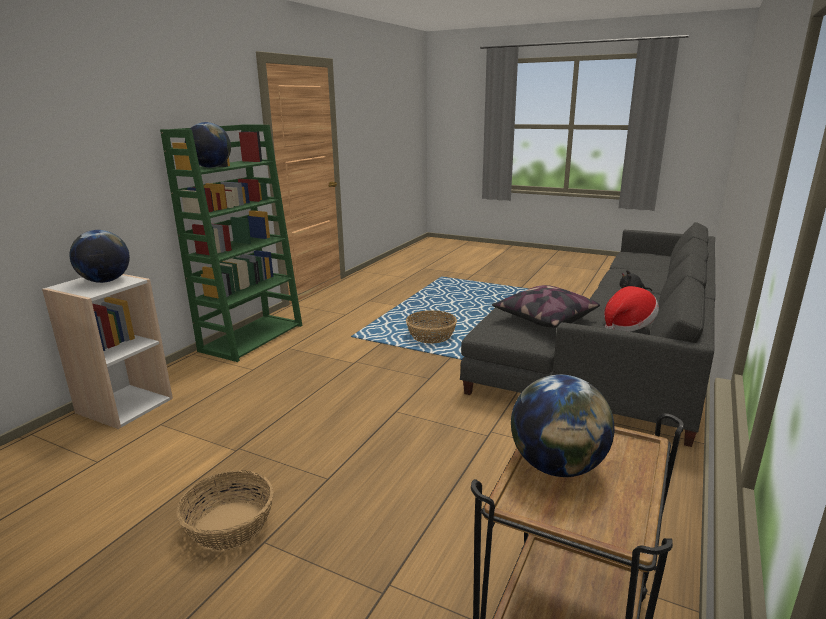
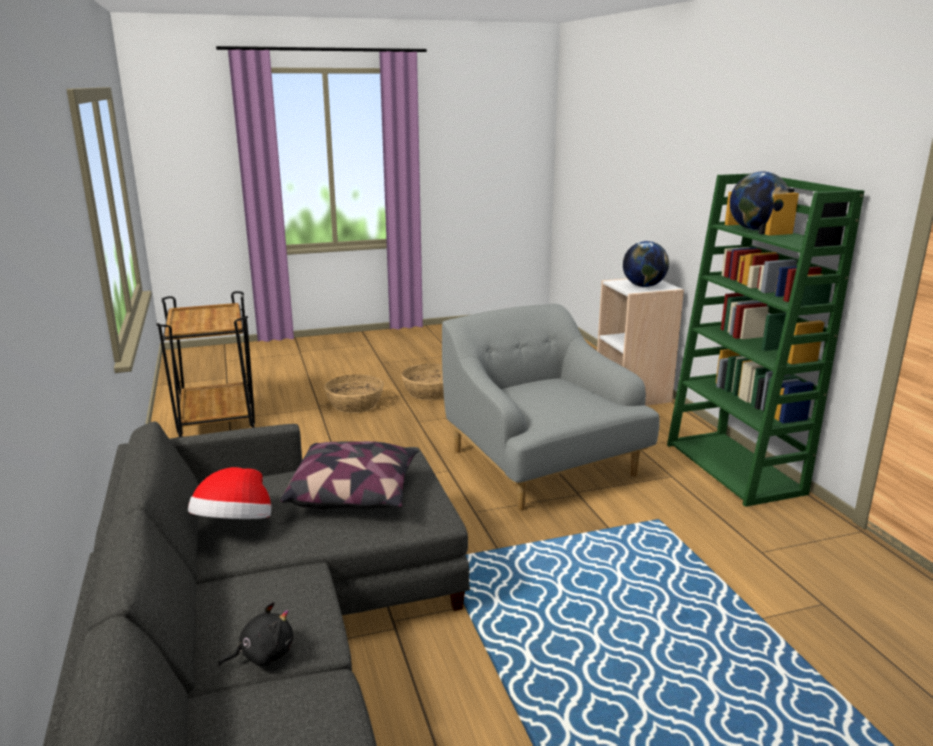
camera: 135 degrees right, 0 degrees up
(330, 387) = (540, 463): none -> grey armchair
(431, 336) = (580, 573): basket -> basket (355, 404)
(557, 466) = (217, 318): globe -> none

